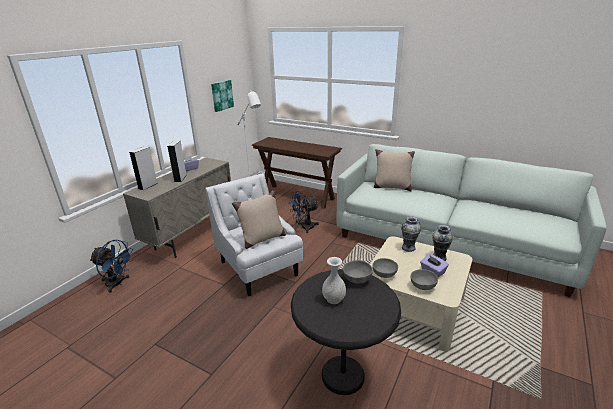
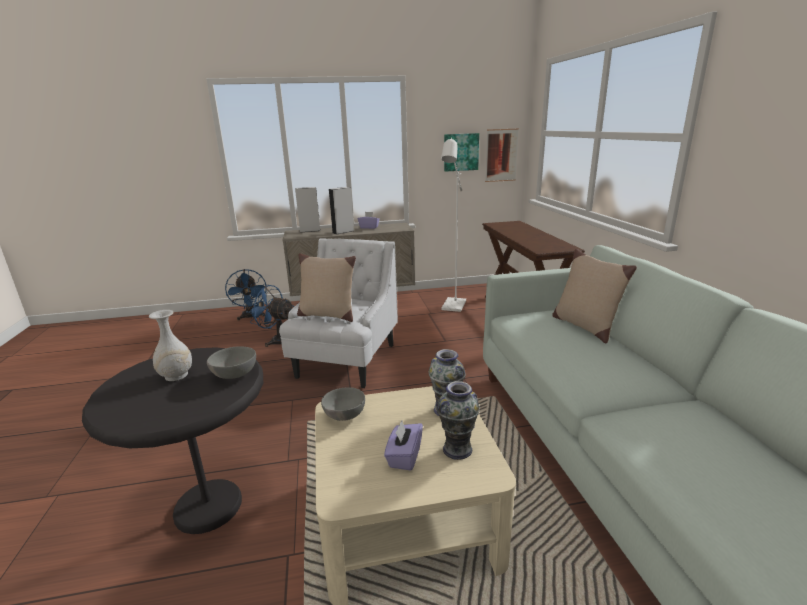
camera: 50 degrees right, 5 degrees down
(242, 93) = (501, 155): none -> picture
(304, 227) = (464, 347): blue fan -> blue fan (277, 340)
(422, 287) = (346, 461): grey bowl -> none

